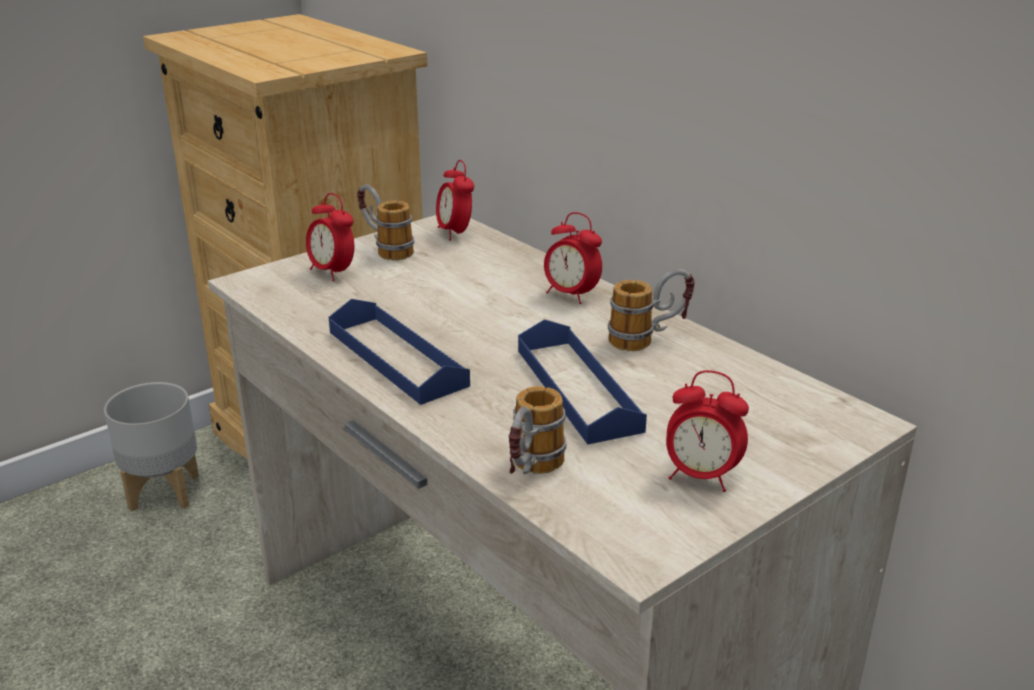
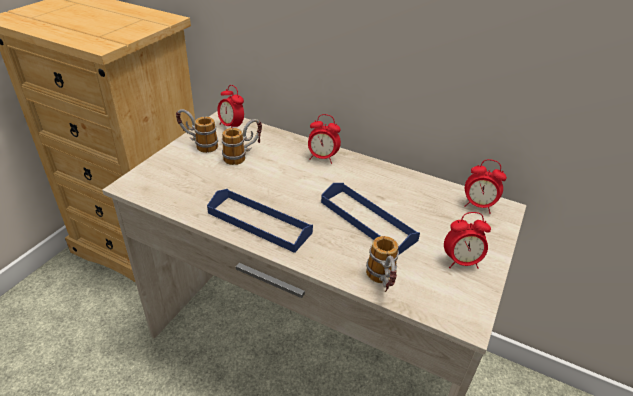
camera: 25 degrees left, 10 degrees up
(164, 491) = (58, 298): grey planter -> none
(332, 272) = (179, 168): alarm clock -> alarm clock (478, 206)
(649, 339) = (379, 179): mug -> mug (243, 156)

